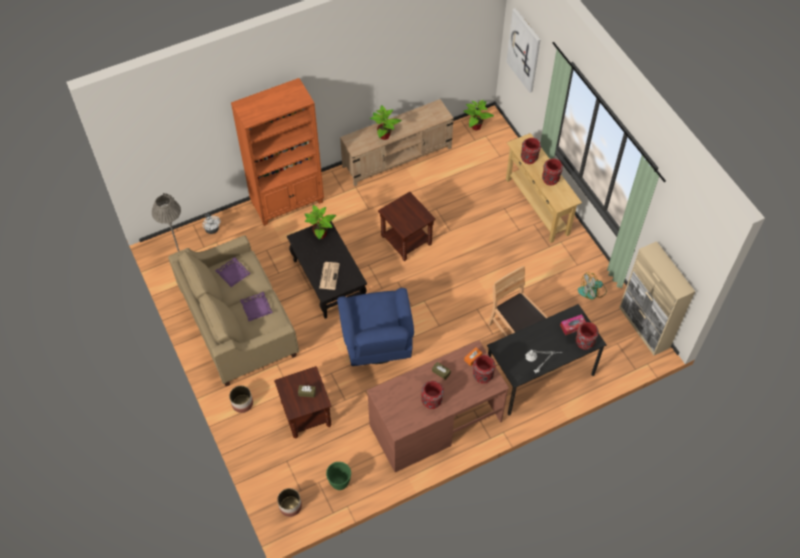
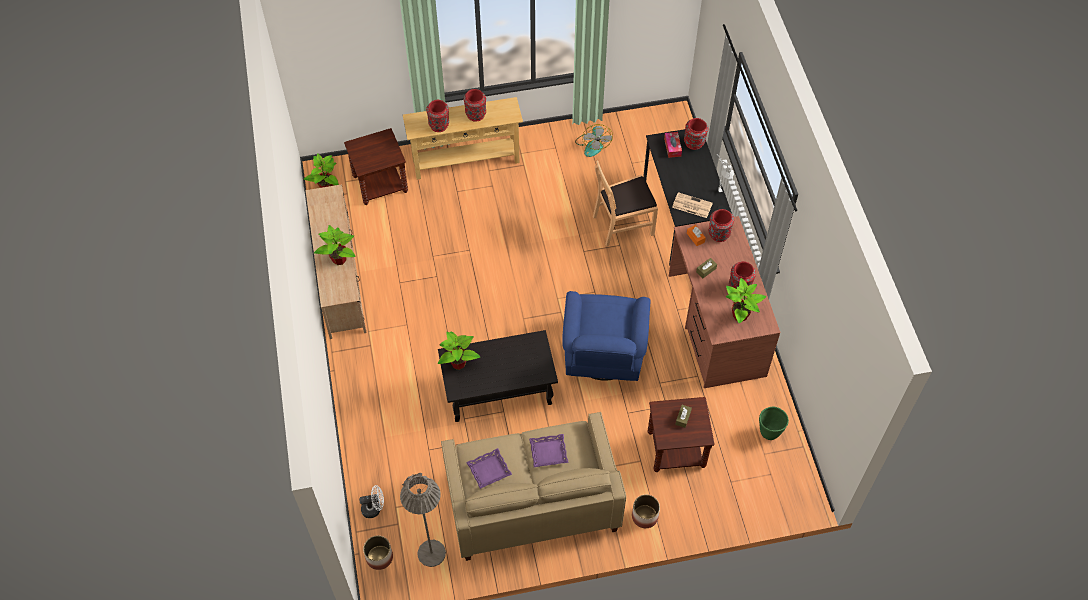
camera: 75 degrees left, 0 degrees up
(288, 203) = (363, 411): orange bookcase -> none
(290, 506) = (787, 488): planter -> planter (379, 557)
(329, 275) = (522, 366): newspaper -> newspaper (691, 205)
(377, 345) = (603, 358): blue armchair -> blue armchair turned 90 degrees clockwise
(402, 406) = (740, 316): none -> potted plant
(407, 240) = (468, 296): brown side table -> brown side table (380, 184)
(524, 50) = (330, 57): picture -> none
(644, 328) = (649, 115): beige cabinet -> none

